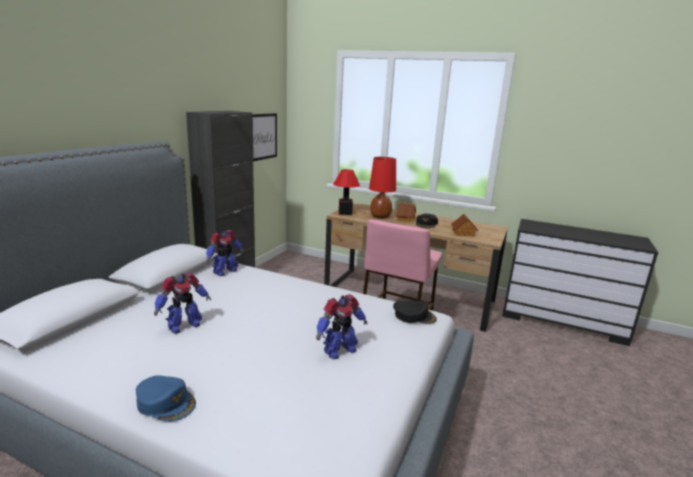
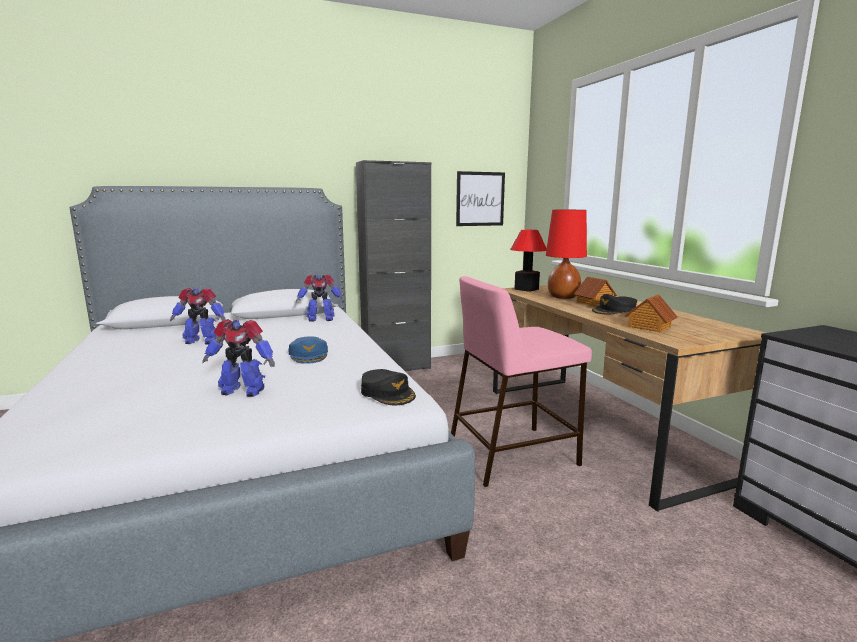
camera: 45 degrees right, 5 degrees down
(166, 403) = (74, 375): blue cap -> blue cap (309, 355)

